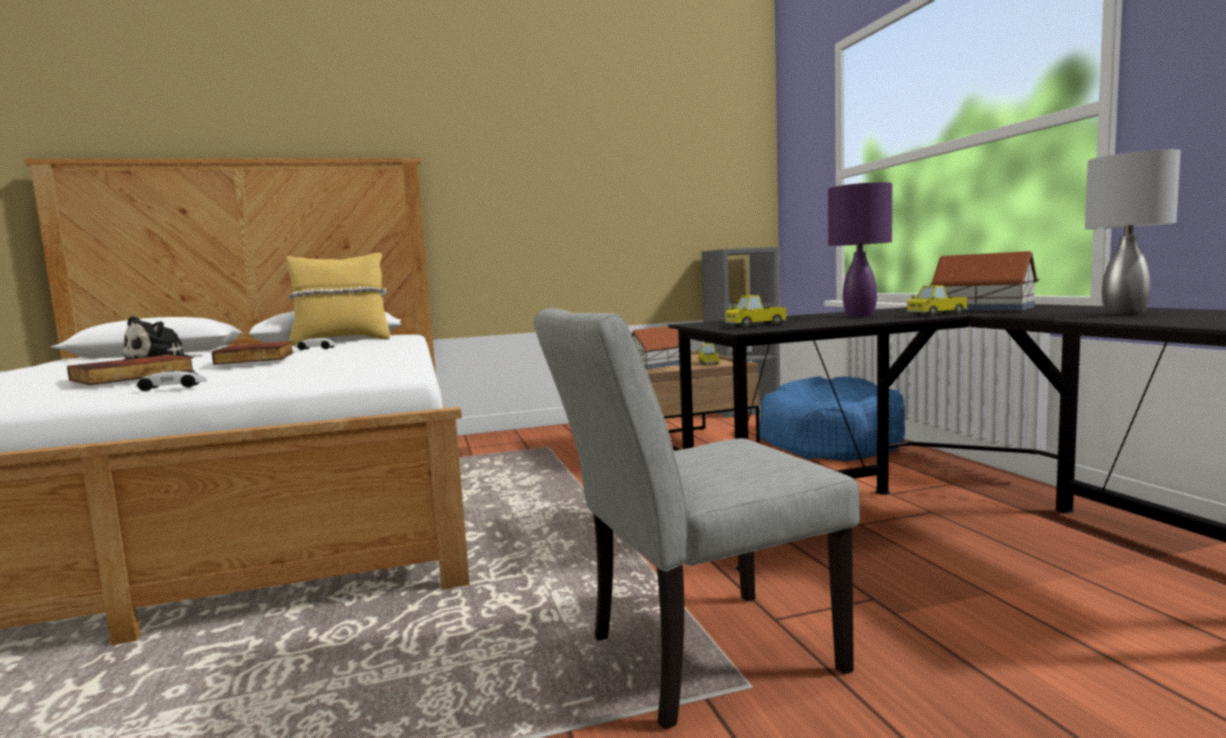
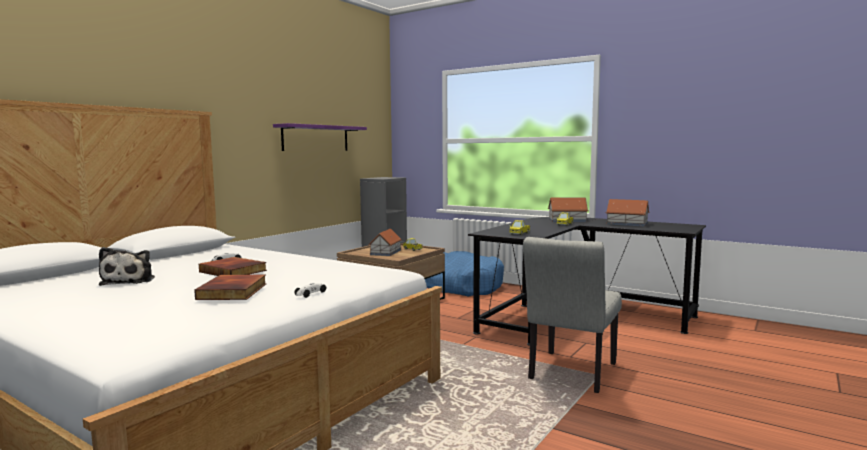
camera: 40 degrees left, 0 degrees up
(342, 341) = (199, 253): yellow pillow -> none
(611, 189) = (316, 138): none -> purple shelf
(860, 315) = (535, 225): purple table lamp -> none
(1124, 313) = (627, 224): grey table lamp -> toy house

